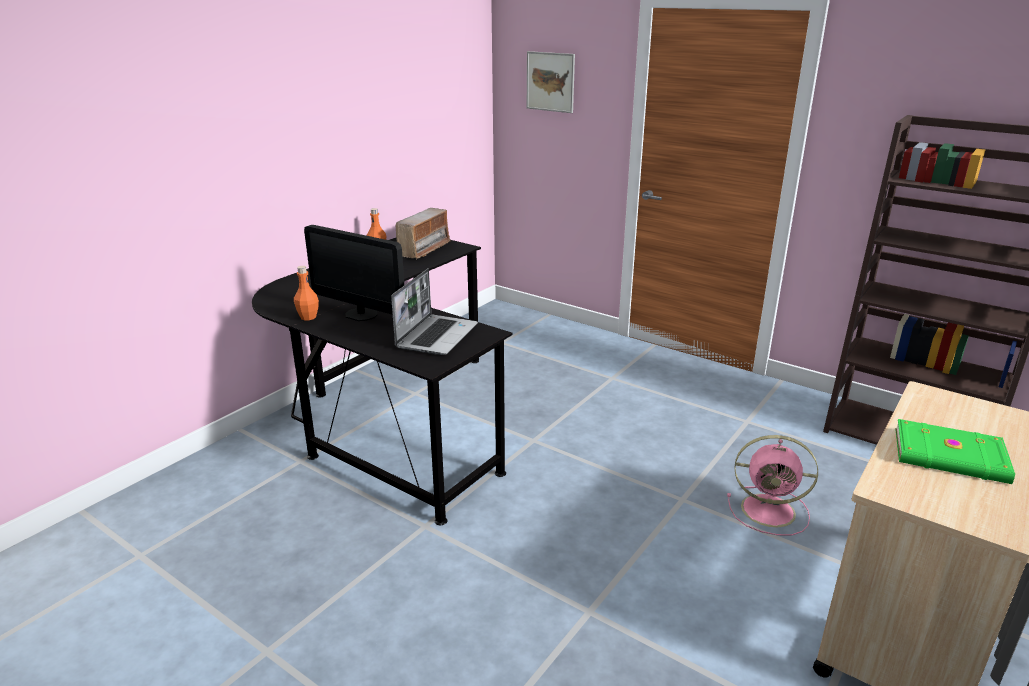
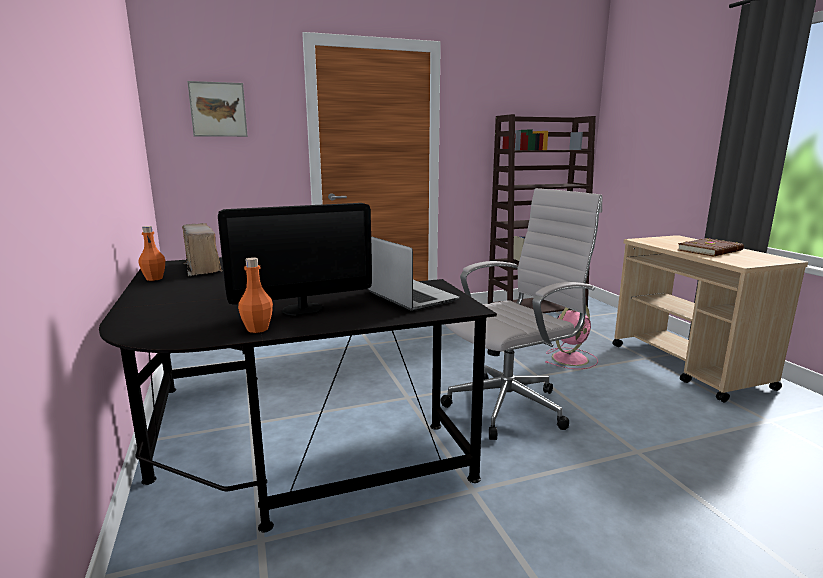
camera: 55 degrees left, 10 degrees down
(589, 503) = (511, 406): none -> white office chair
(950, 457) = (711, 250): green book -> brown book

